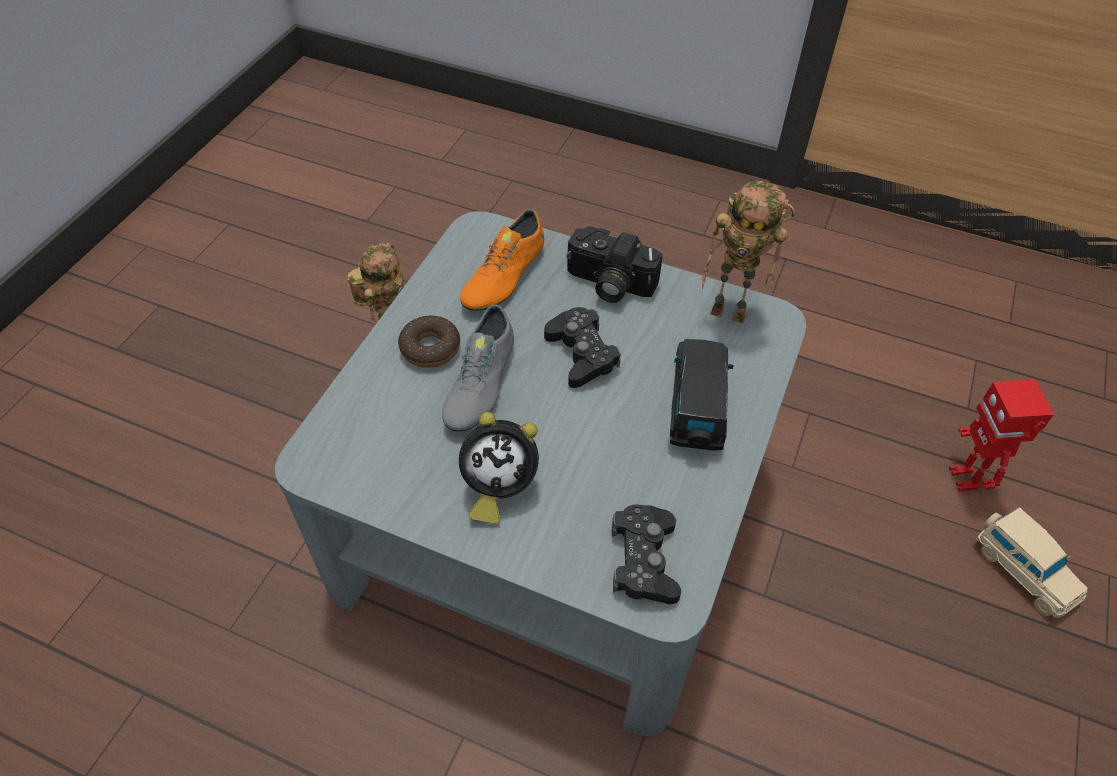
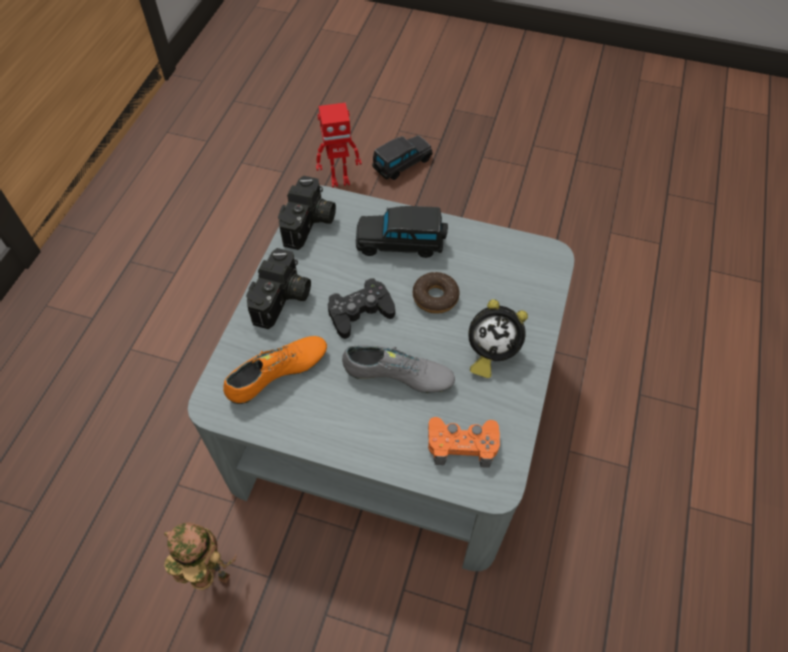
camera: 95 degrees left, 5 degrees up
(372, 437) = (462, 444): none -> orange game controller
(430, 348) = (364, 419): donut -> donut (435, 297)
(498, 487) = (490, 353): alarm clock -> alarm clock turned 105 degrees clockwise
(504, 277) = (278, 375): orange shoe -> orange shoe turned 60 degrees counterclockwise
(644, 560) = (525, 268): black game controller -> none
(731, 312) = (310, 224): toy robot -> camera
(1022, 570) = (401, 164): beige toy car -> black toy car

